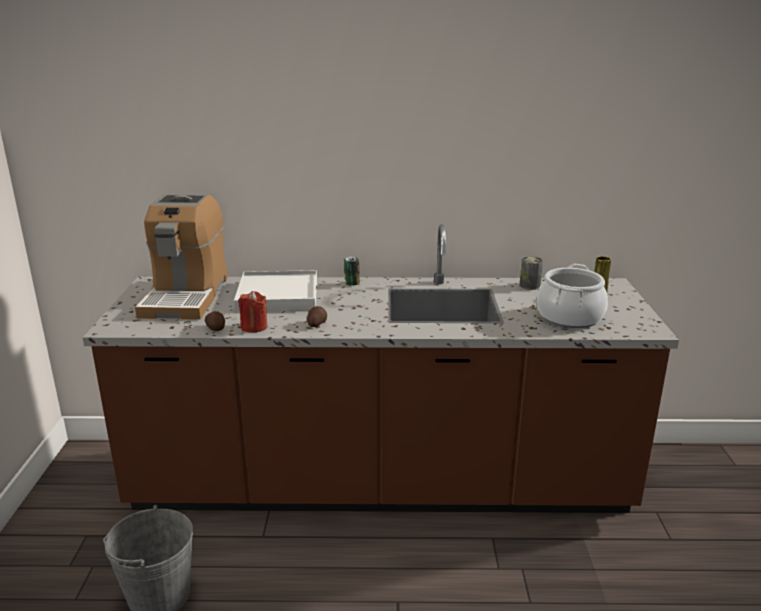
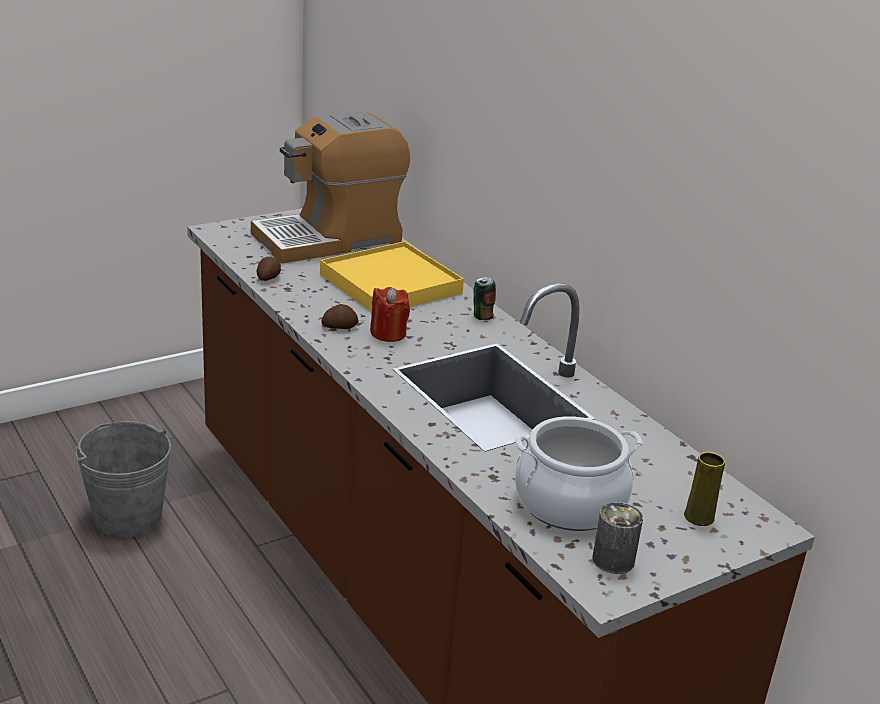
camera: 55 degrees right, 5 degrees up
(254, 327) = (293, 295): red candle -> red candle (388, 333)
(278, 295) = (391, 284): white tray -> yellow tray
(529, 286) = (649, 447): can -> can (613, 560)

